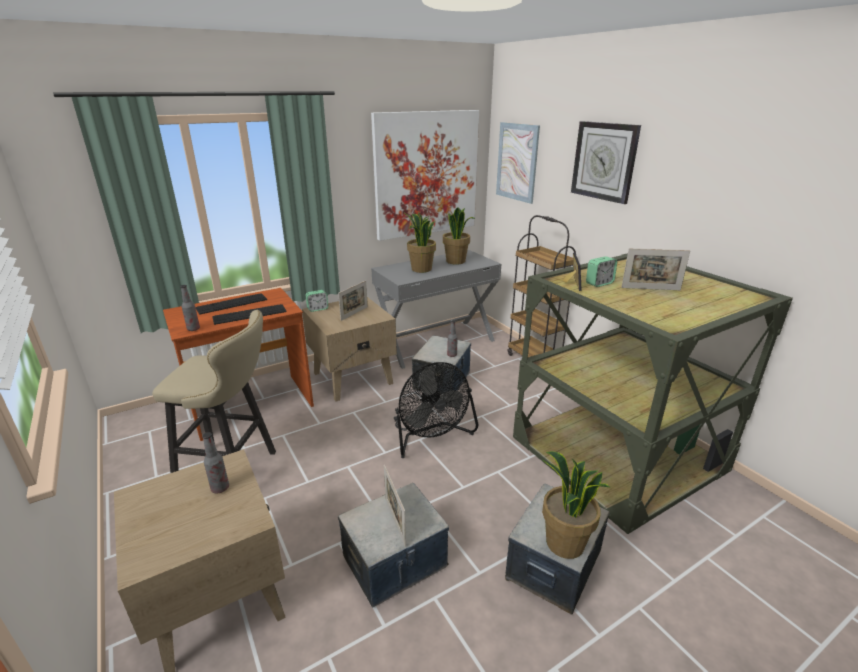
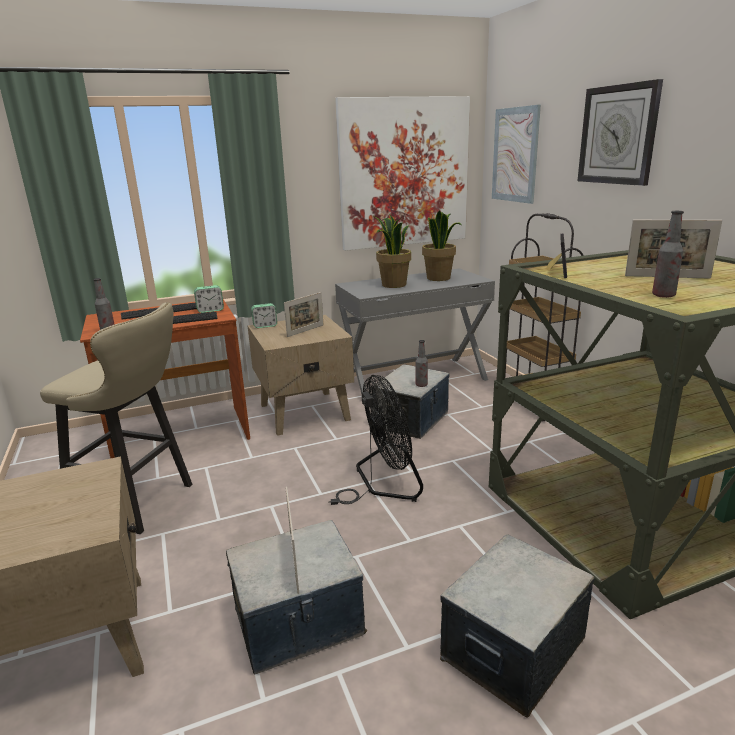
camera: 10 degrees right, 5 degrees down
(220, 488) = (75, 494): bottle -> bottle (663, 295)
(428, 437) = (379, 480): black fan -> black fan turned 90 degrees counterclockwise
(564, 544) = (518, 611): potted plant -> none
(599, 283) = (595, 272): alarm clock -> alarm clock (210, 310)

